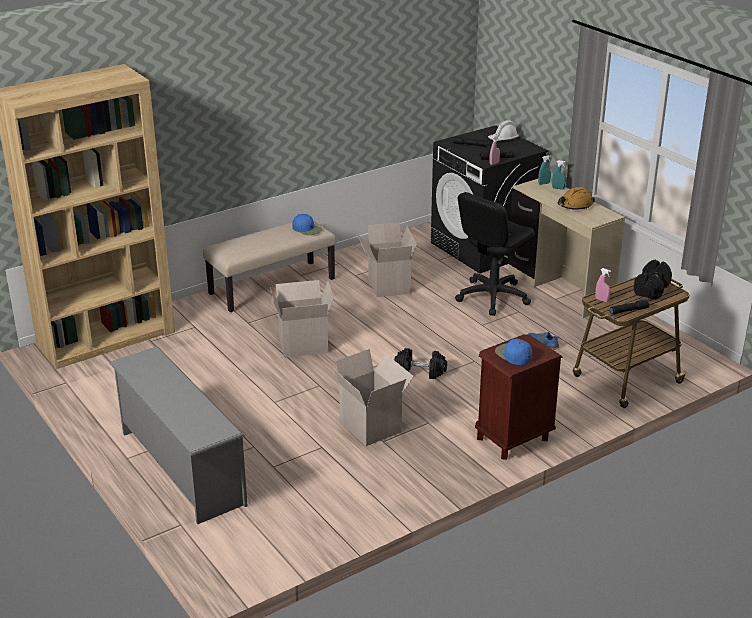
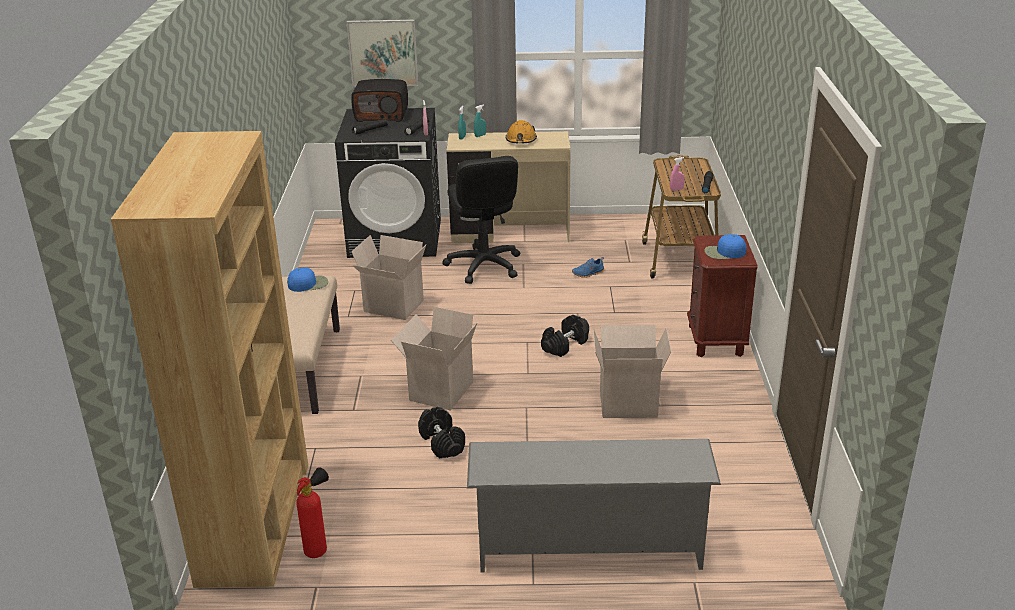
camera: 55 degrees left, 0 degrees up
(99, 369) = (319, 549): none -> fire extinguisher
(503, 139) = (382, 115): white hard hat -> radio
(525, 87) = (383, 53): none -> picture
(651, 289) = (683, 167): black dumbbell -> black dumbbell (442, 443)

